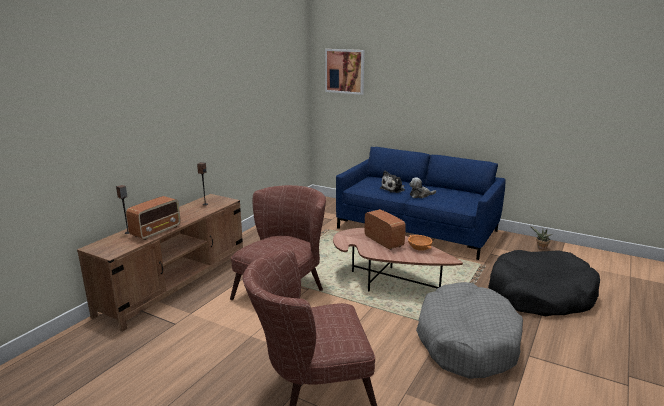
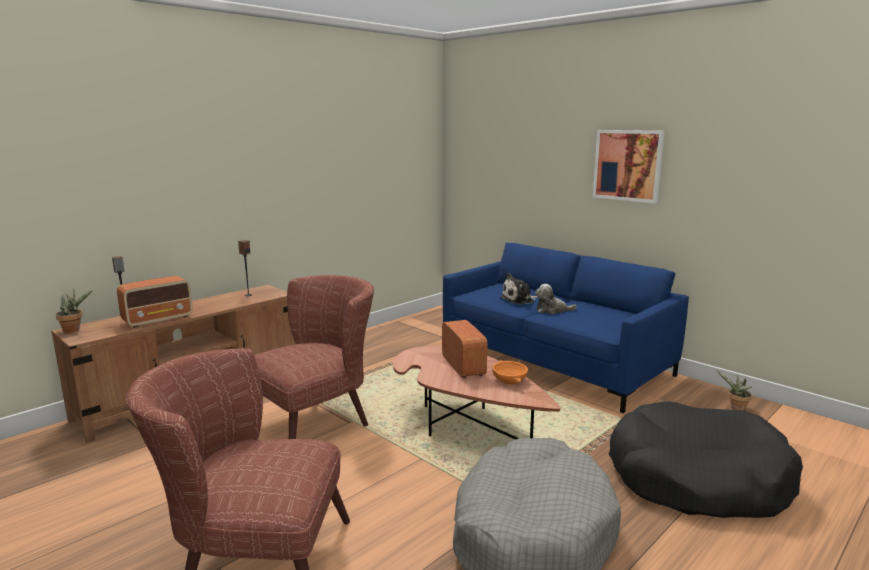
camera: 15 degrees right, 5 degrees down
(96, 247) = (74, 329): none -> potted plant
(345, 71) = (481, 141): picture -> picture (628, 165)

